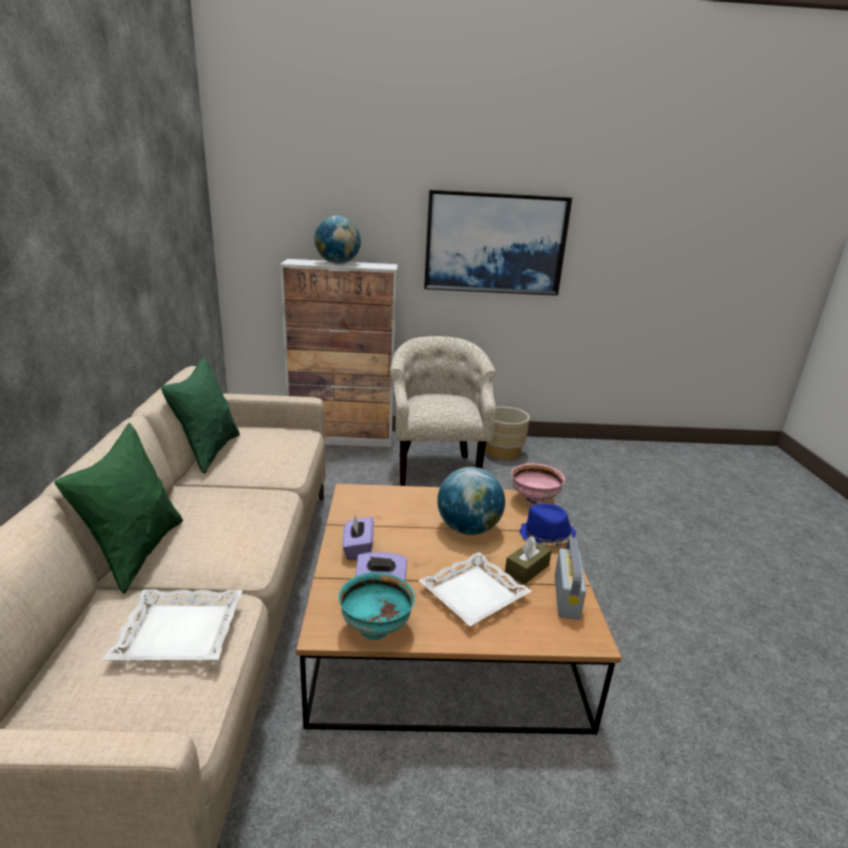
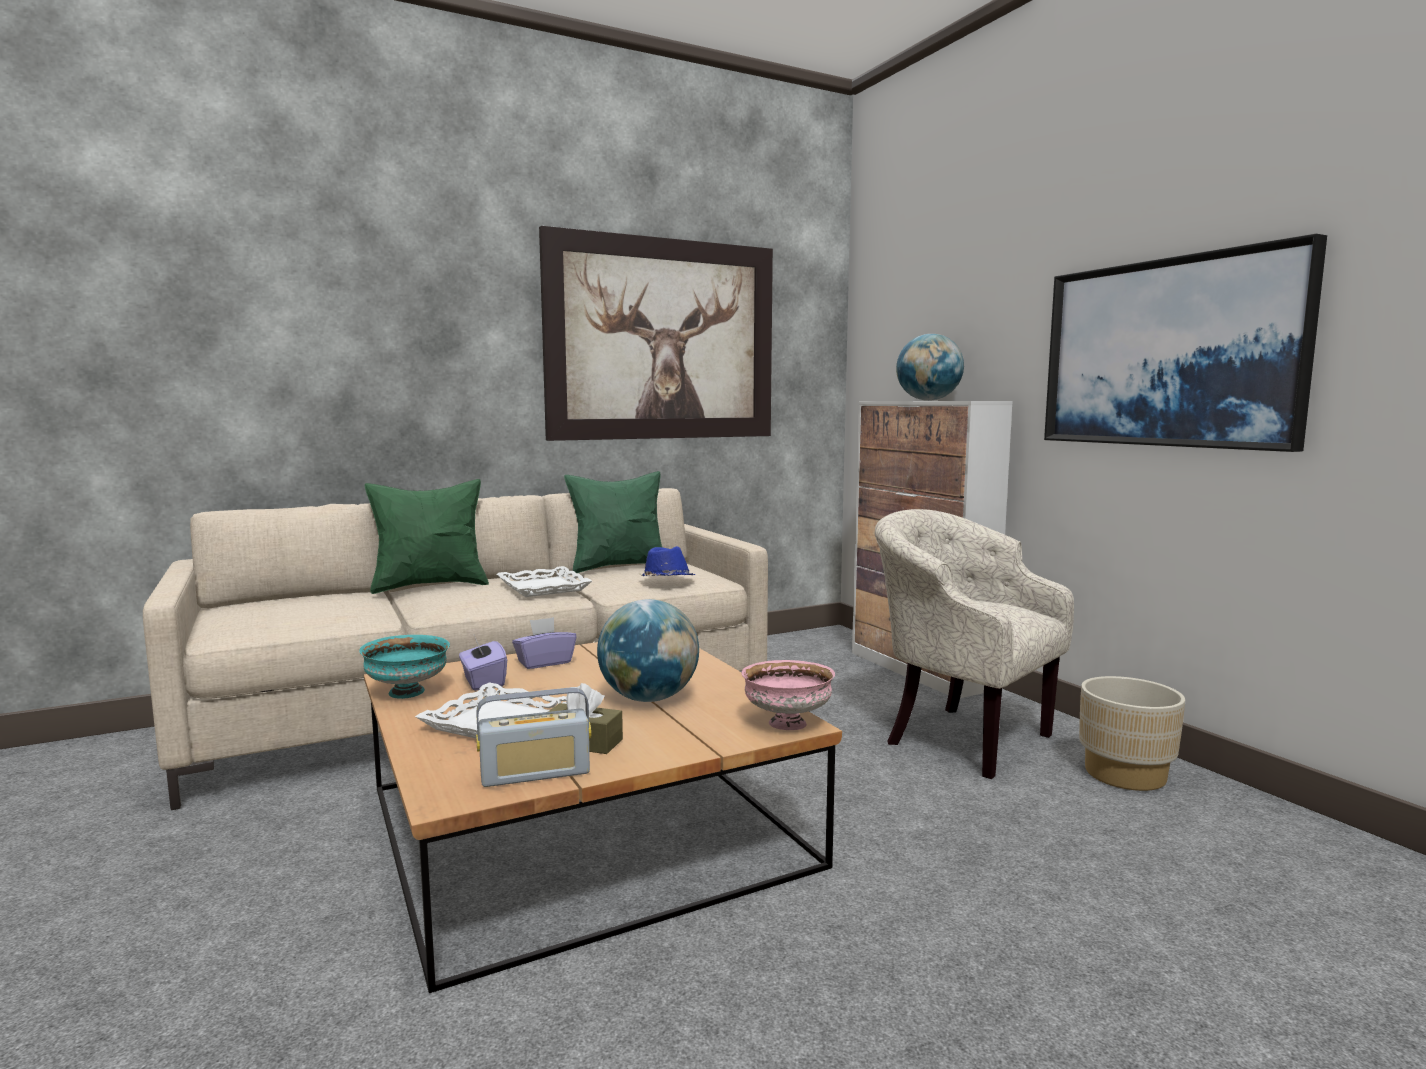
camera: 65 degrees right, 15 degrees down
(139, 222) = (663, 340): none -> picture
(180, 632) = (329, 612): white tray -> white tray (544, 587)
(436, 467) = (959, 737): beige armchair -> beige armchair turned 105 degrees counterclockwise
(545, 536) = (686, 743): blue hat -> blue hat (666, 581)

